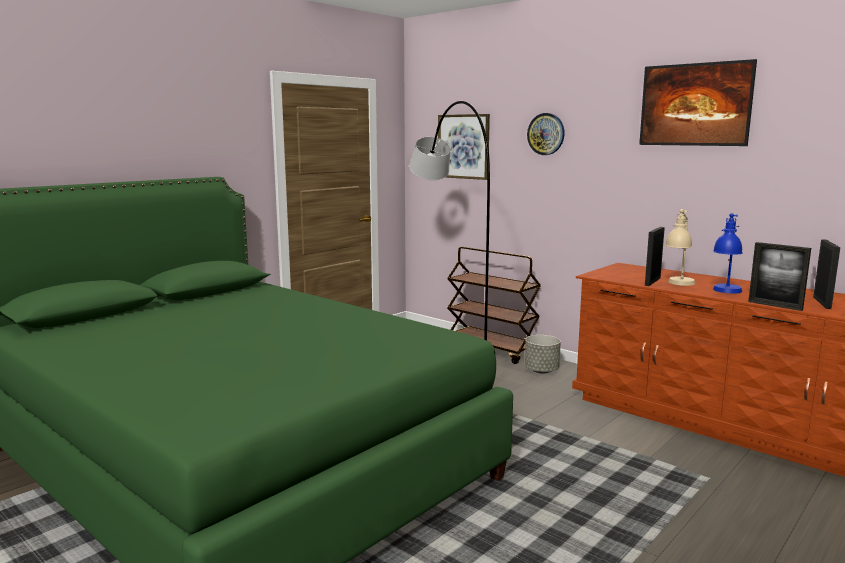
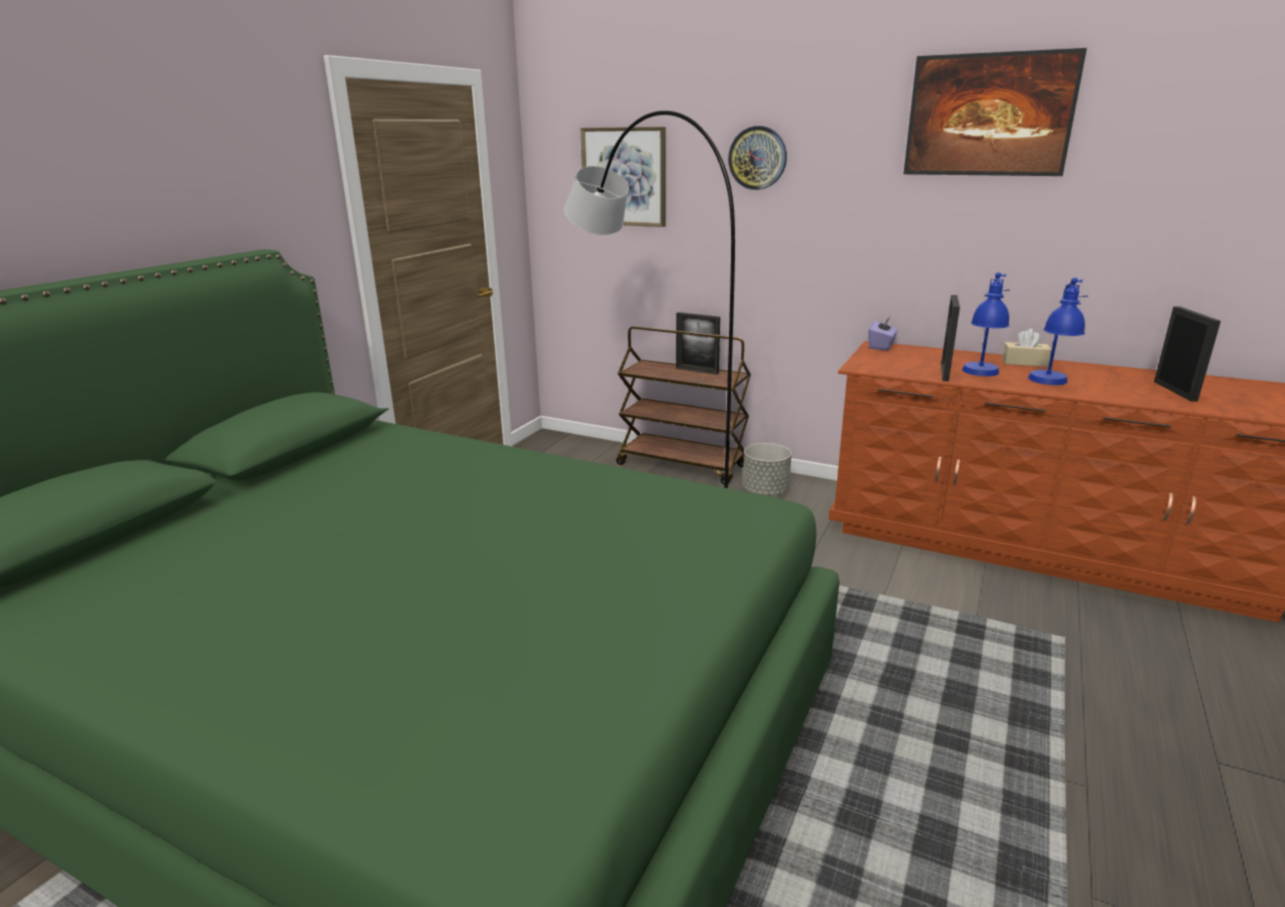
camera: 15 degrees left, 10 degrees up
(625, 266) = (881, 346): none -> purple tissue box
(678, 285) = (981, 375): beige table lamp -> blue table lamp
(723, 280) = (1024, 362): none -> beige tissue box
(775, 305) = (1131, 402): picture frame -> picture frame (697, 370)

